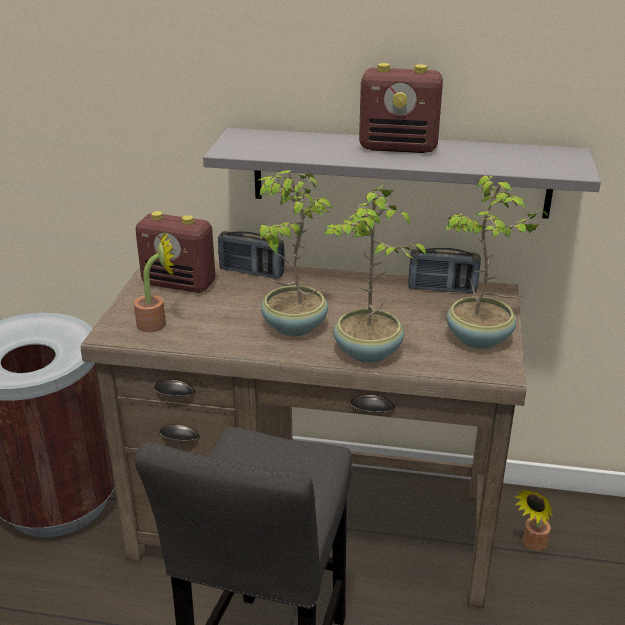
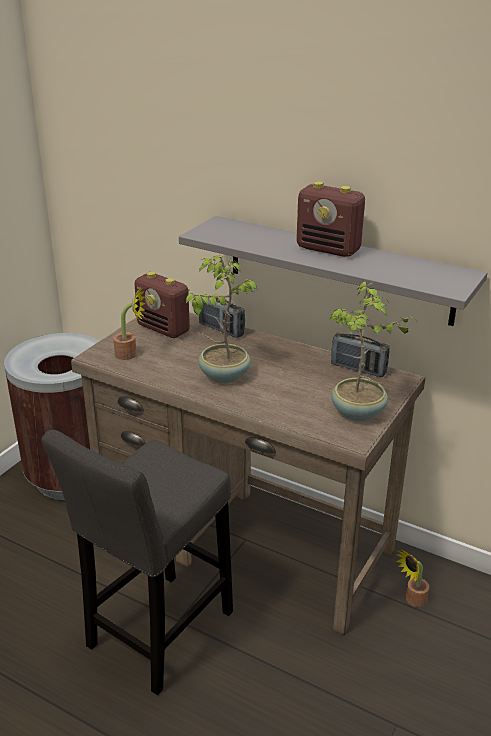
camera: 20 degrees right, 0 degrees up
(367, 353) = (263, 405): potted plant -> none

